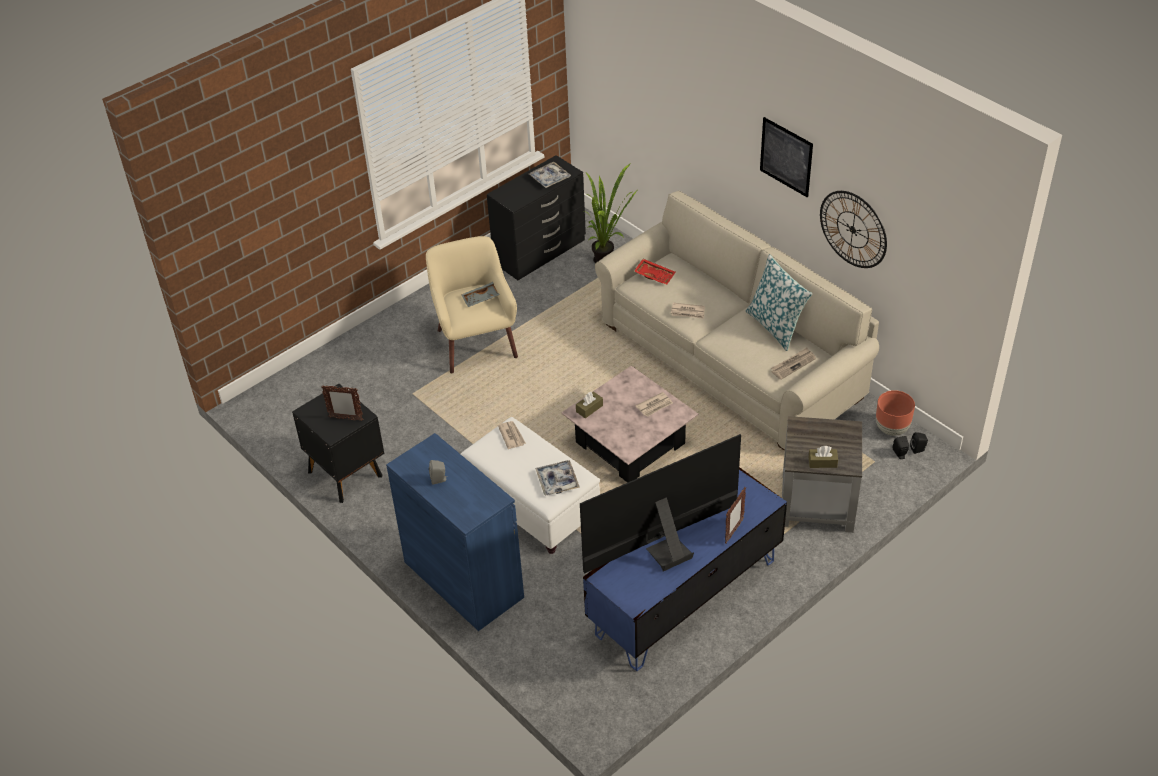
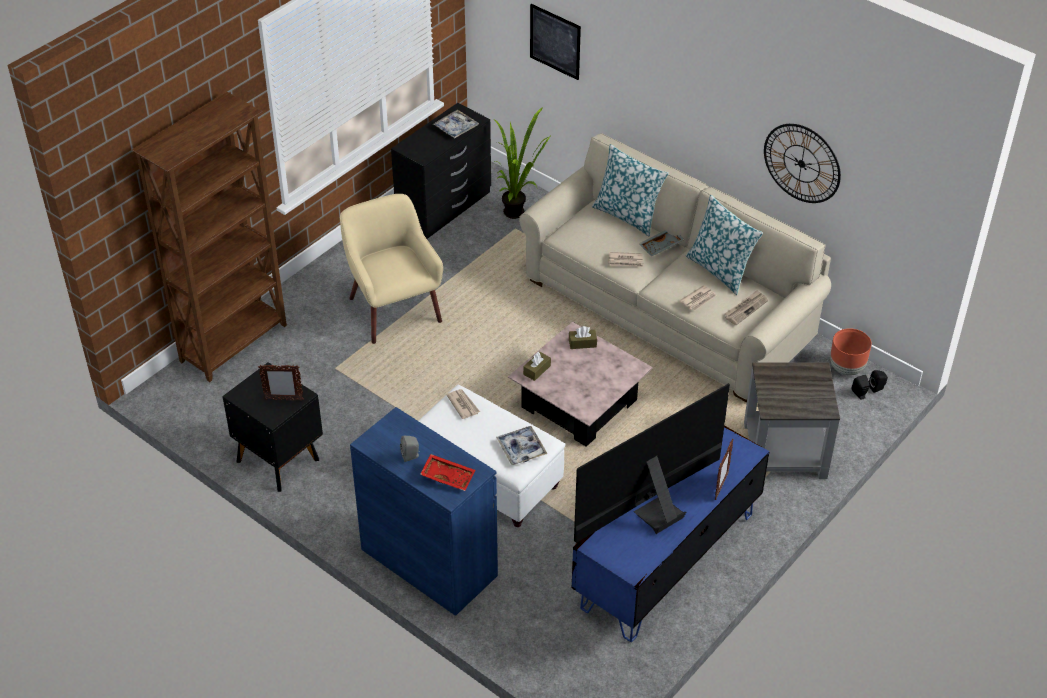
camera: 10 degrees left, 0 degrees up
(327, 364) = (235, 343): none -> brown bookcase
(482, 298) = (402, 261): grey tray -> grey tray (661, 246)
(654, 406) = (605, 362): newspaper -> newspaper (698, 299)
(655, 275) = (583, 224): red tray -> red tray (448, 476)
(698, 269) = (627, 215): none -> pillow
(786, 157) = (725, 91): picture -> picture (555, 41)
(822, 462) = (797, 407): brown tissue box -> brown tissue box (582, 343)

